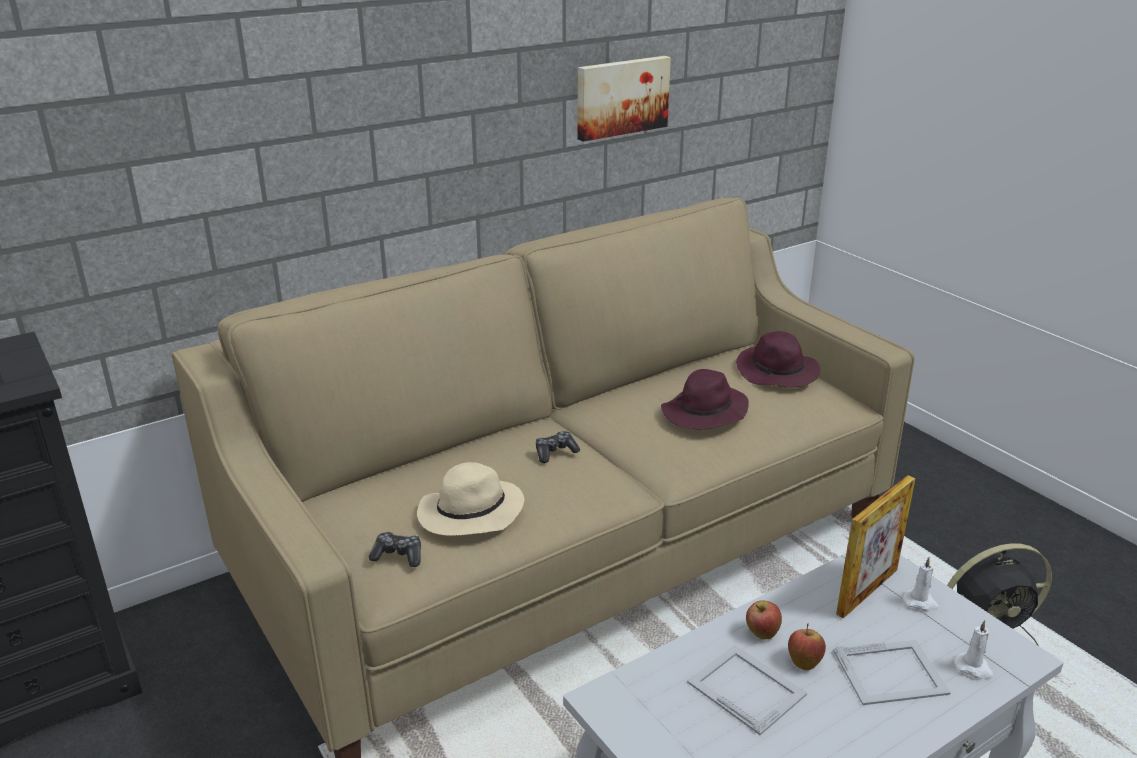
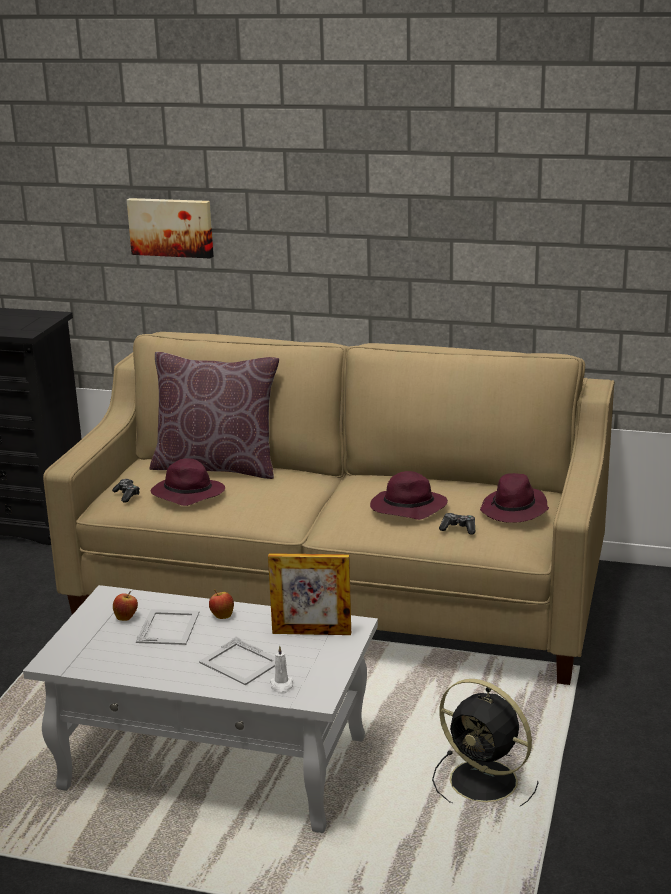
camera: 50 degrees right, 5 degrees down
(424, 465) = (217, 466): none -> brown pillow
(470, 514) = (187, 494): beige hat -> purple hat
(555, 452) = (285, 489): game controller -> game controller (458, 528)
(621, 97) = (506, 248): picture -> picture (171, 227)
(804, 662) = (213, 635): apple -> apple (126, 617)
(920, 602) = (326, 652): white candle -> none

